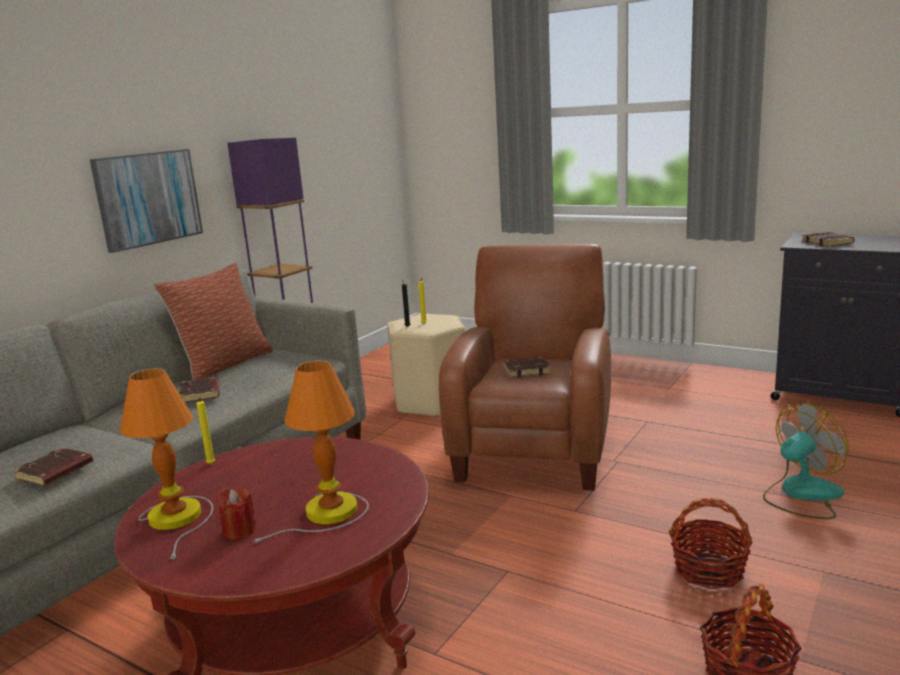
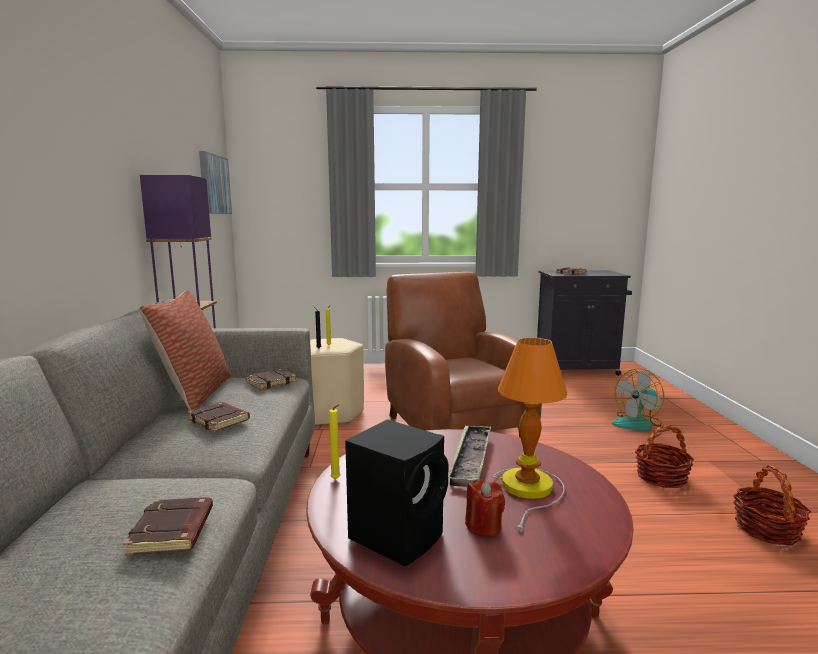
camera: 35 degrees left, 5 degrees down
(148, 198) = (82, 219): picture -> picture (214, 184)
(178, 518) = (399, 535): table lamp -> black speaker
(333, 474) = (470, 459): none -> tray
(526, 370) = (466, 365): brown book -> brown book (271, 382)
(801, 495) = (637, 423): fan -> fan turned 150 degrees counterclockwise

